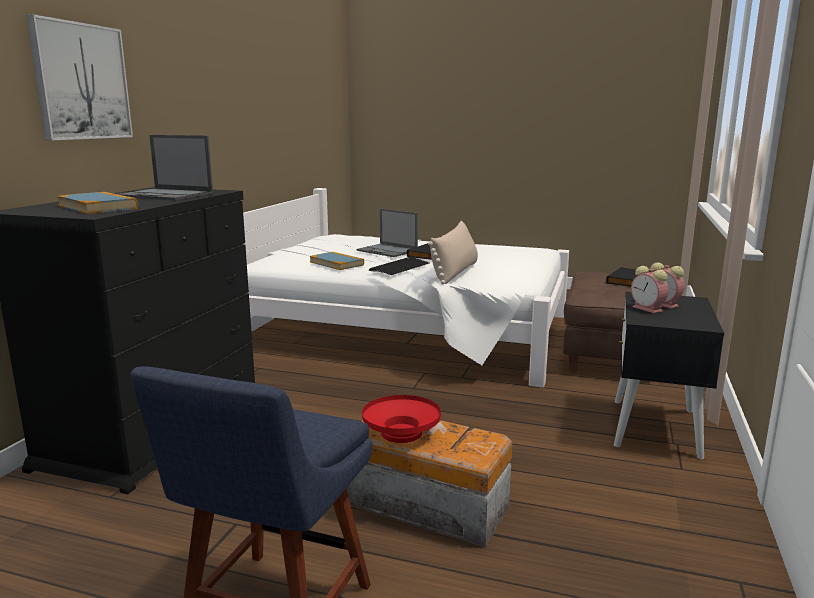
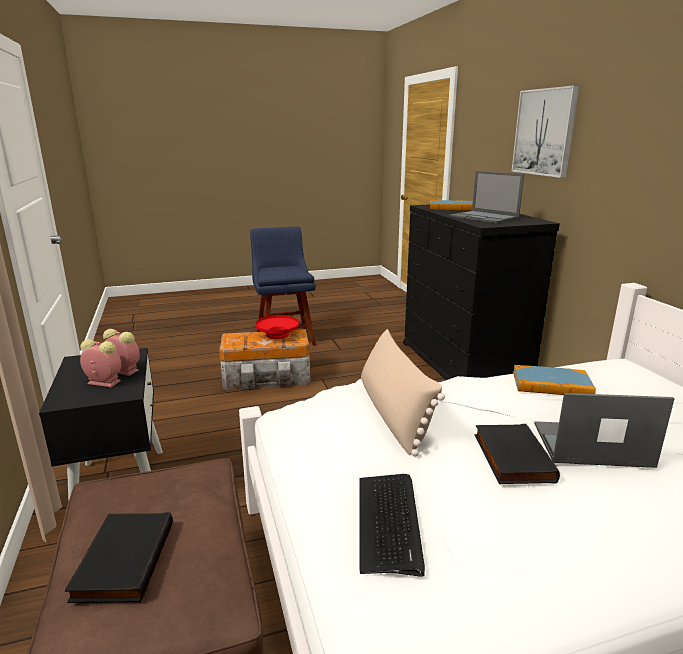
camera: 145 degrees right, 5 degrees up
(166, 195) = (484, 217): laptop -> laptop turned 120 degrees counterclockwise
(400, 267) = (468, 397): keyboard -> keyboard (389, 522)

